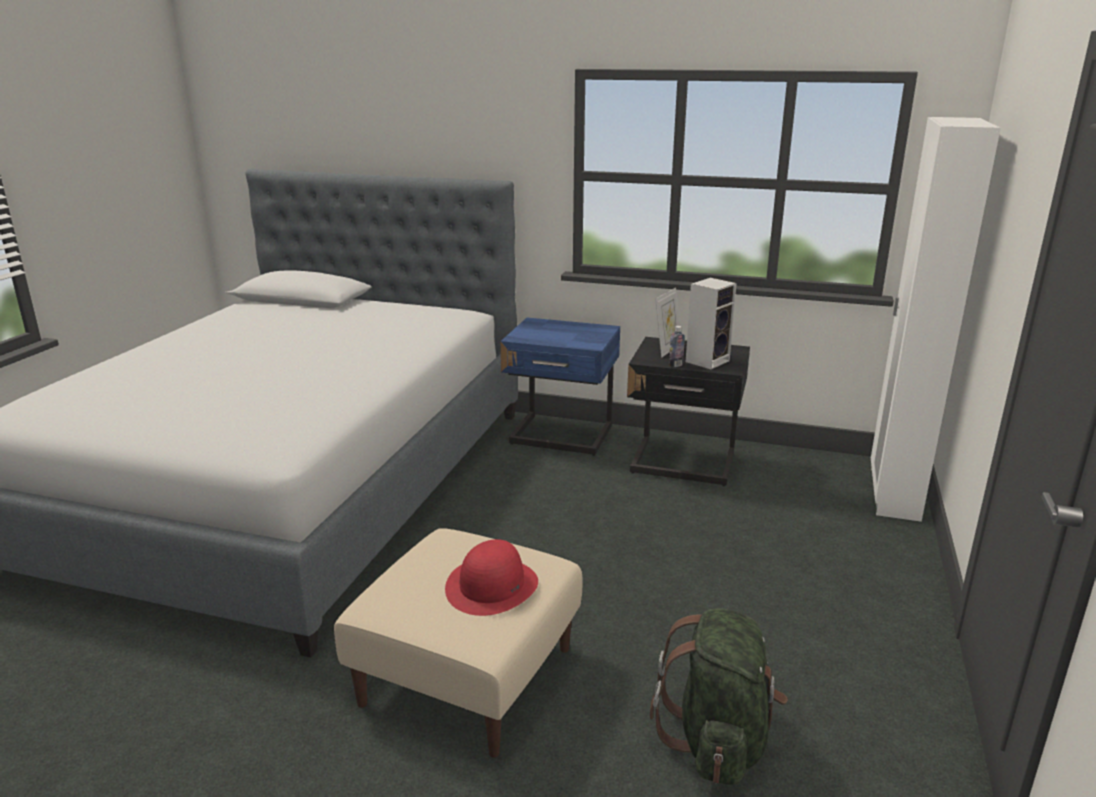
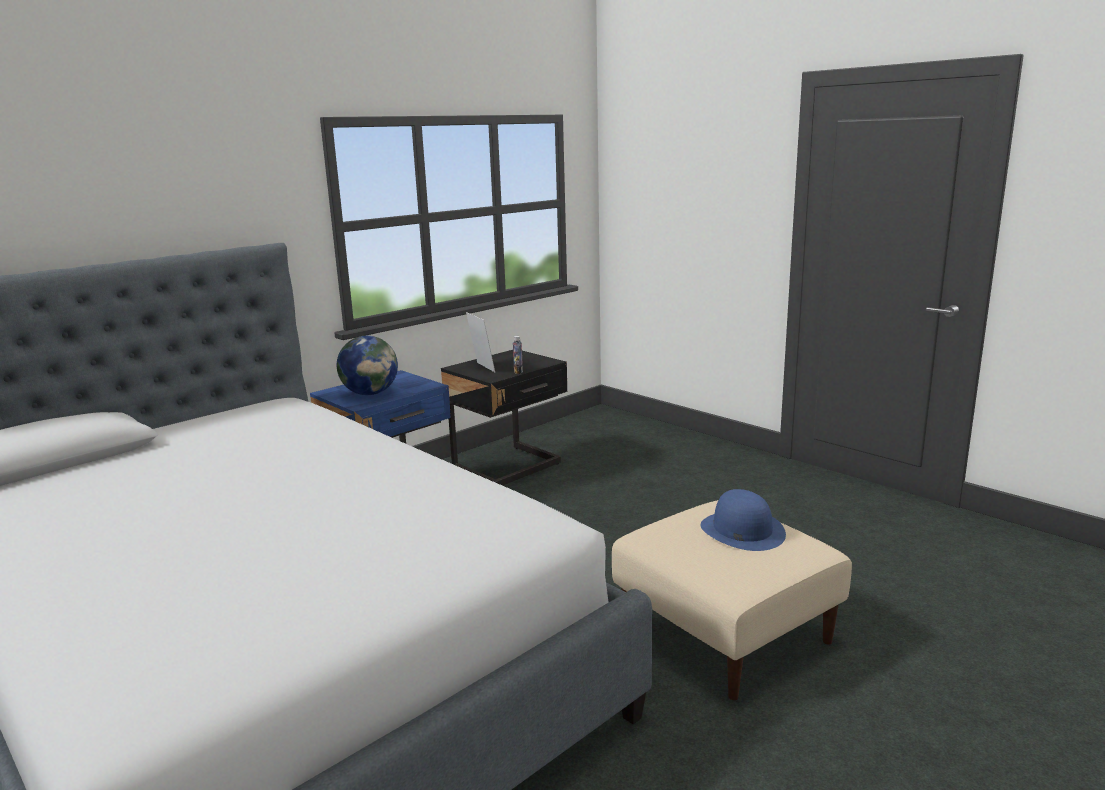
camera: 60 degrees left, 5 degrees down
(492, 586) = (742, 530): red hat -> blue hat
(546, 333) = (370, 393): none -> globe
(707, 360) = (524, 363): speaker -> none
(718, 741) = (848, 554): green backpack -> none
(893, 493) = (628, 422): white wardrobe -> none

